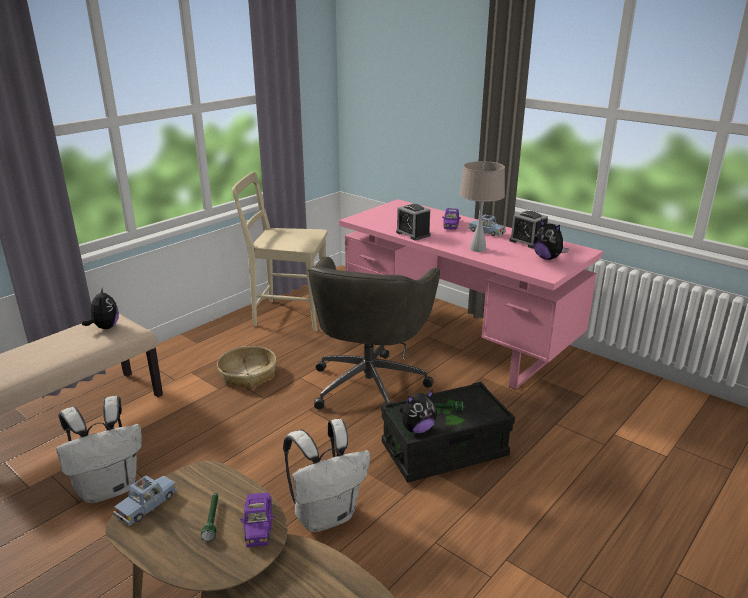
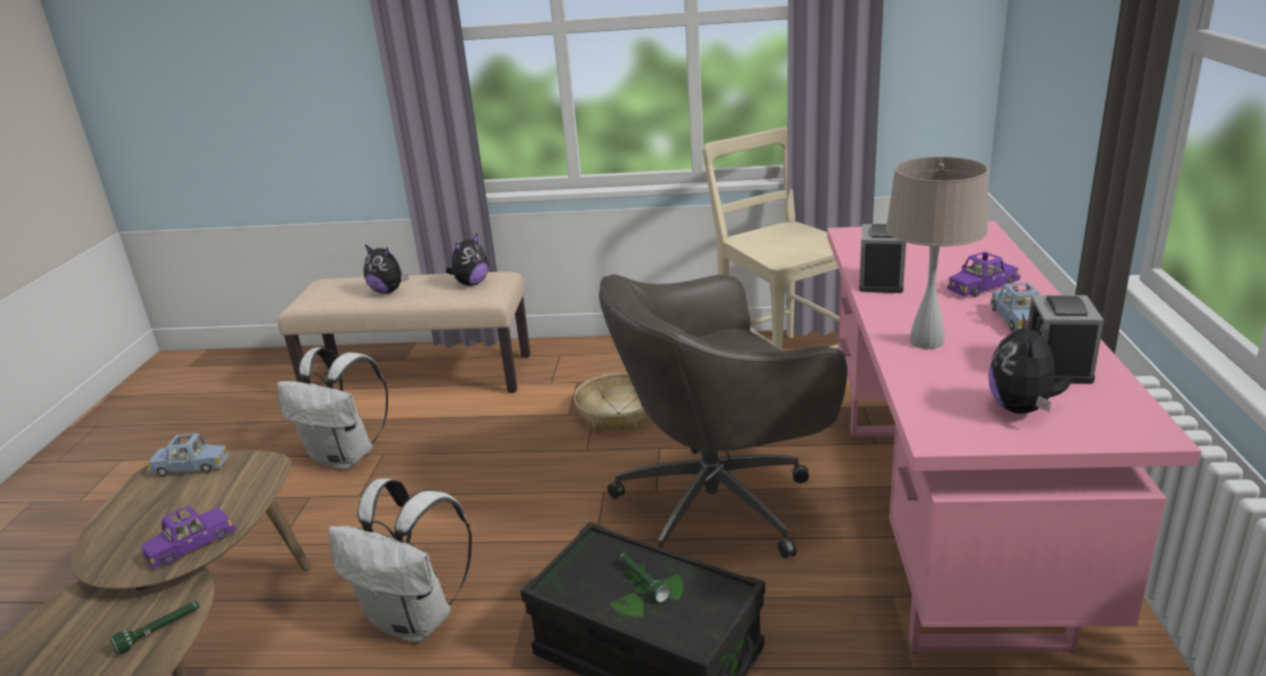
camera: 55 degrees right, 0 degrees up
(212, 520) = (185, 514): green flashlight -> green flashlight (160, 632)
(417, 429) = (568, 582): plush toy -> plush toy (388, 291)

